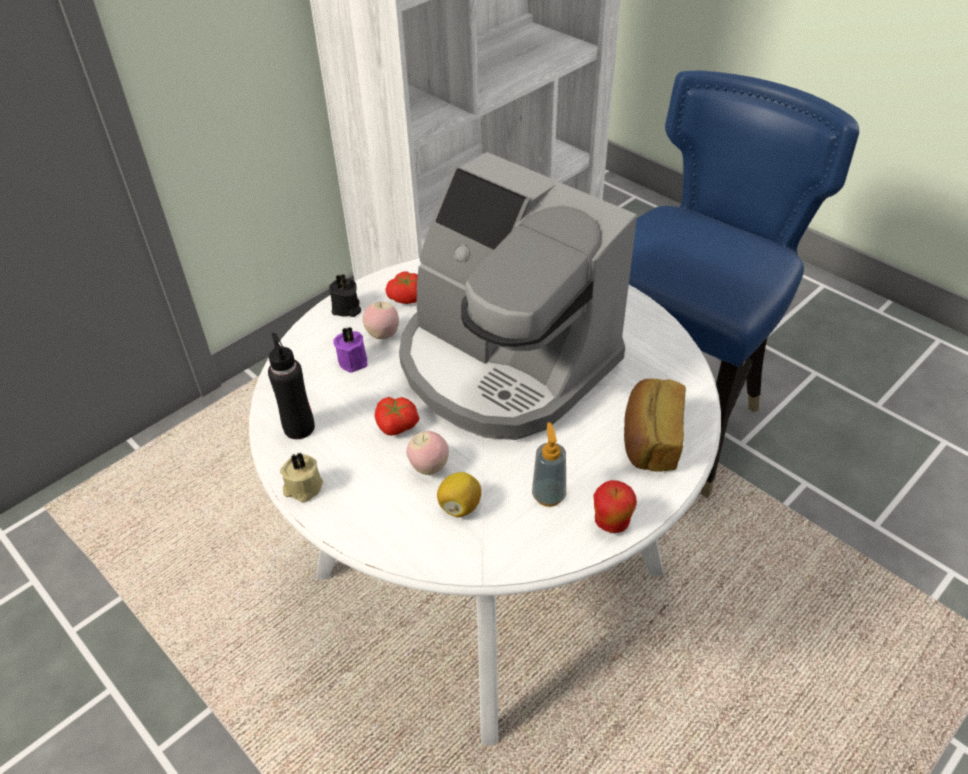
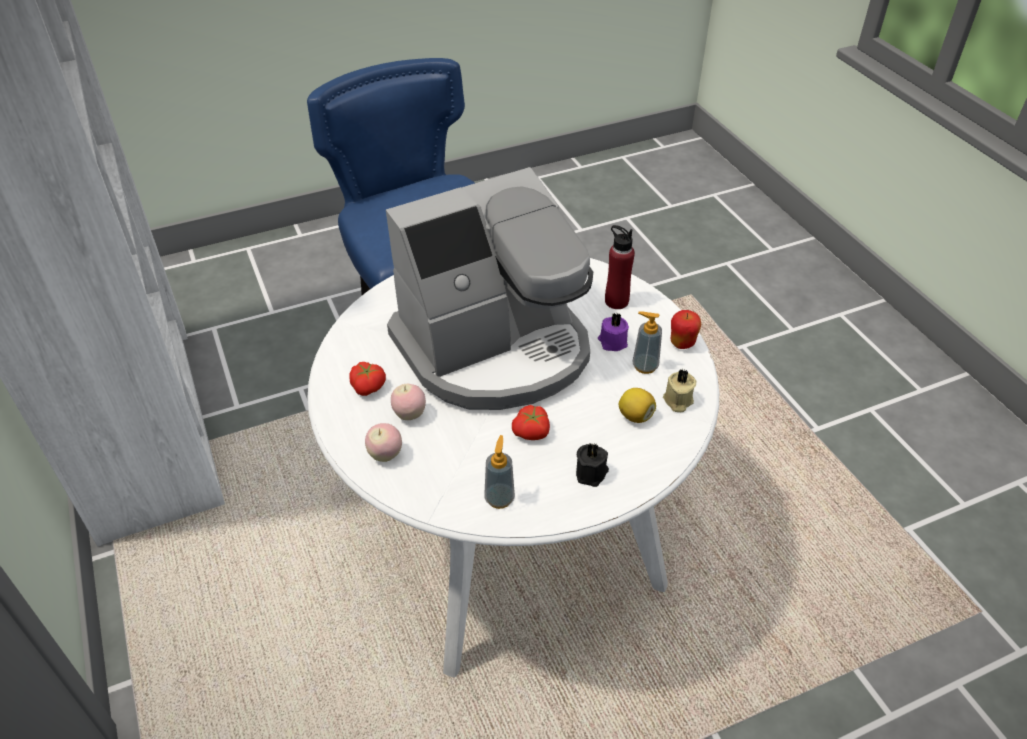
camera: 70 degrees left, 0 degrees up
(299, 427) = (499, 498): black bottle -> soap dispenser
(303, 488) = (574, 509): beige candle -> beige candle (677, 401)
(346, 309) = (354, 432): black candle -> black candle (592, 473)
(354, 360) = (432, 442): purple candle -> purple candle (612, 342)
(429, 467) = (588, 423): apple -> apple (385, 455)
(650, 440) = (616, 301): bread -> red bottle

